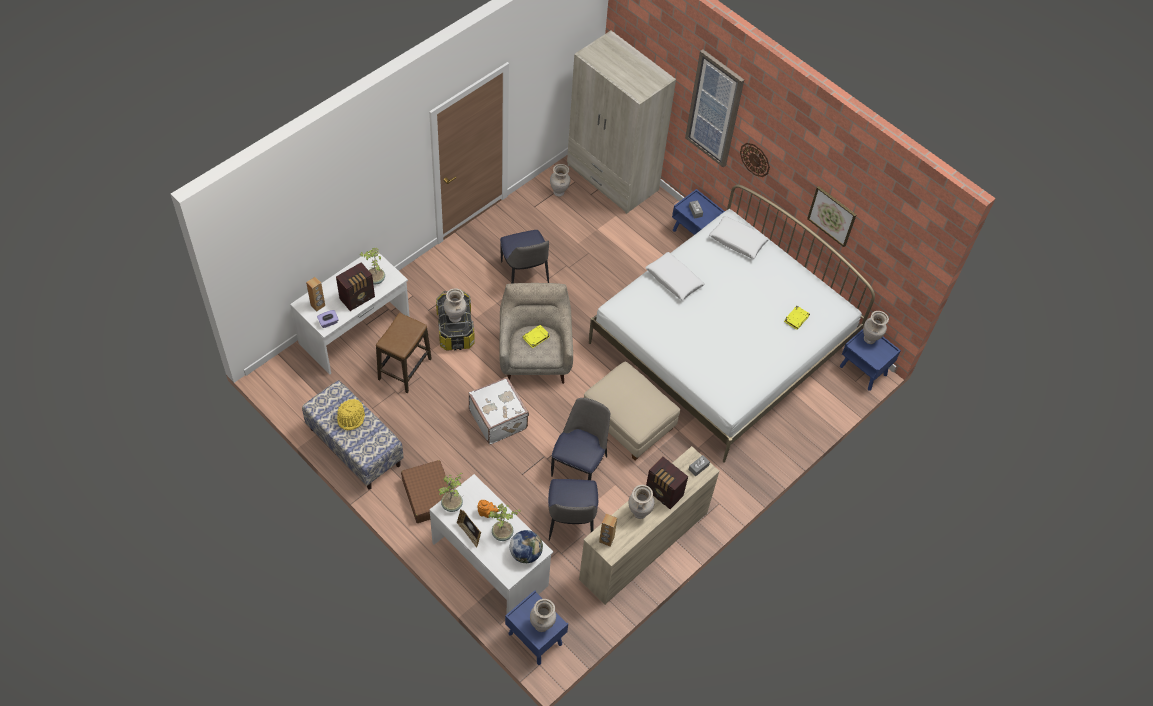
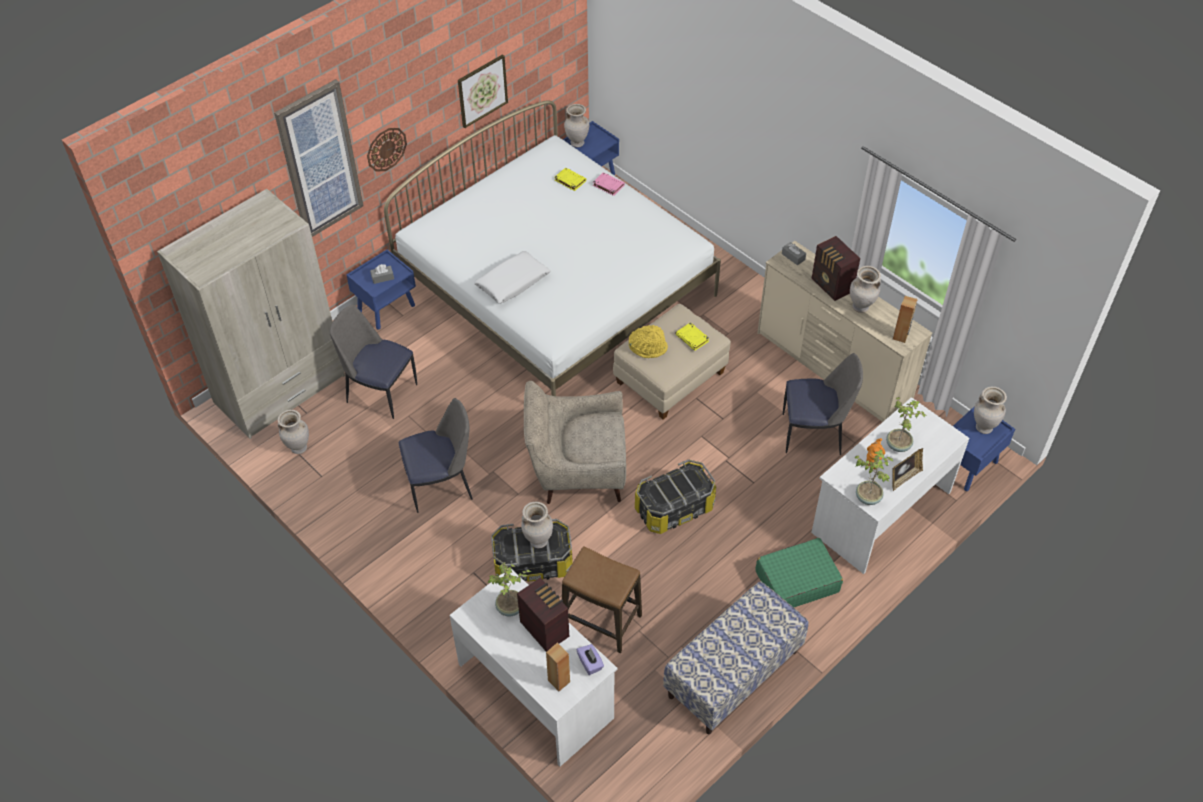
camera: 85 degrees left, 5 degrees down
(351, 417) = (728, 642): yellow hat -> yellow hat (648, 347)
(429, 495) = (796, 581): brown suitcase -> green suitcase
(499, 418) = (674, 508): white suitcase -> storage box
(525, 553) = (919, 422): globe -> none
(536, 337) = (585, 437): yellow book -> yellow book (692, 338)
(579, 465) = (734, 425): chair -> chair (380, 392)
(664, 493) = (832, 286): radio -> radio turned 105 degrees clockwise
(737, 241) = (454, 224): white pillow -> none
(793, 346) = (608, 185): none -> pink book

